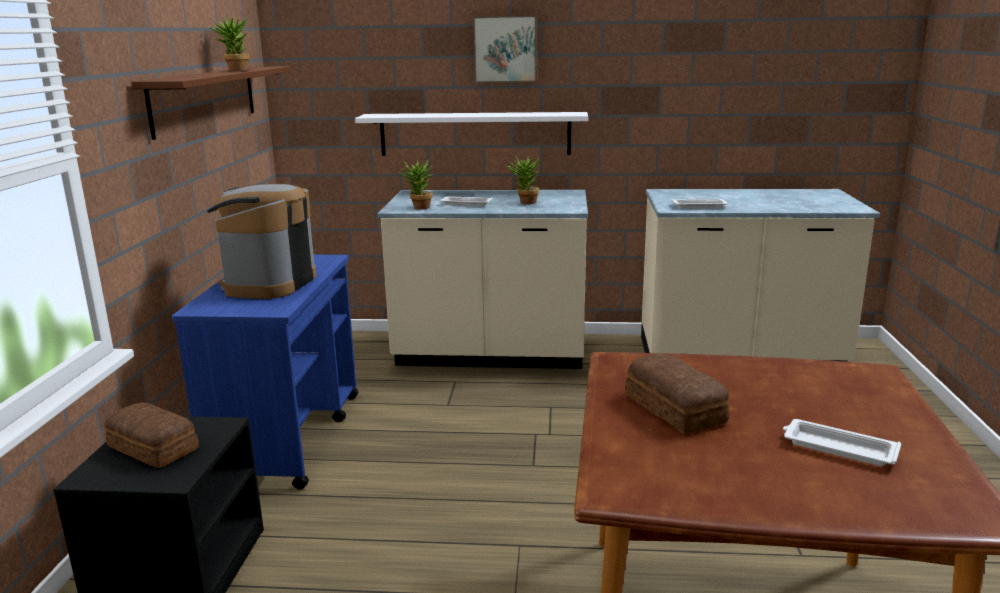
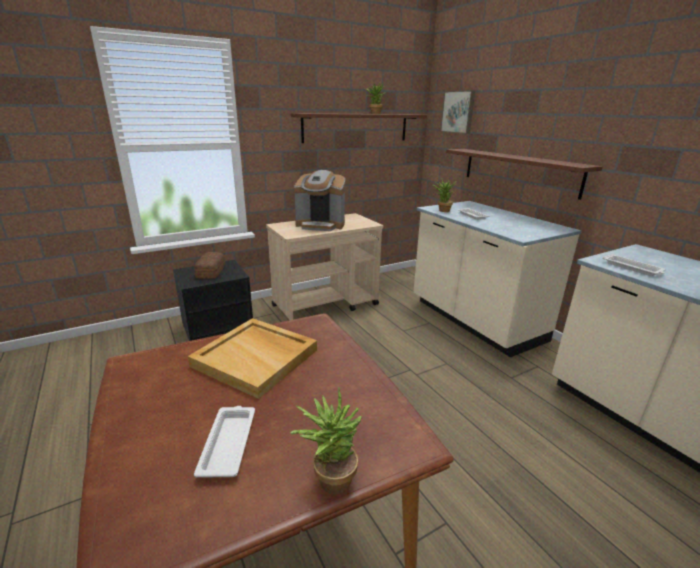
camera: 55 degrees right, 5 degrees up
(268, 284) = (321, 225): coffee machine -> coffee machine turned 150 degrees counterclockwise
(288, 436) = (326, 305): blue cart -> beige cart
(475, 134) = (519, 171): white shelf -> brown shelf
(505, 49) = (552, 108): picture -> picture (458, 112)
(525, 203) = (507, 225): potted plant -> potted plant (329, 478)
(675, 408) = (257, 358): bread -> beige tray

